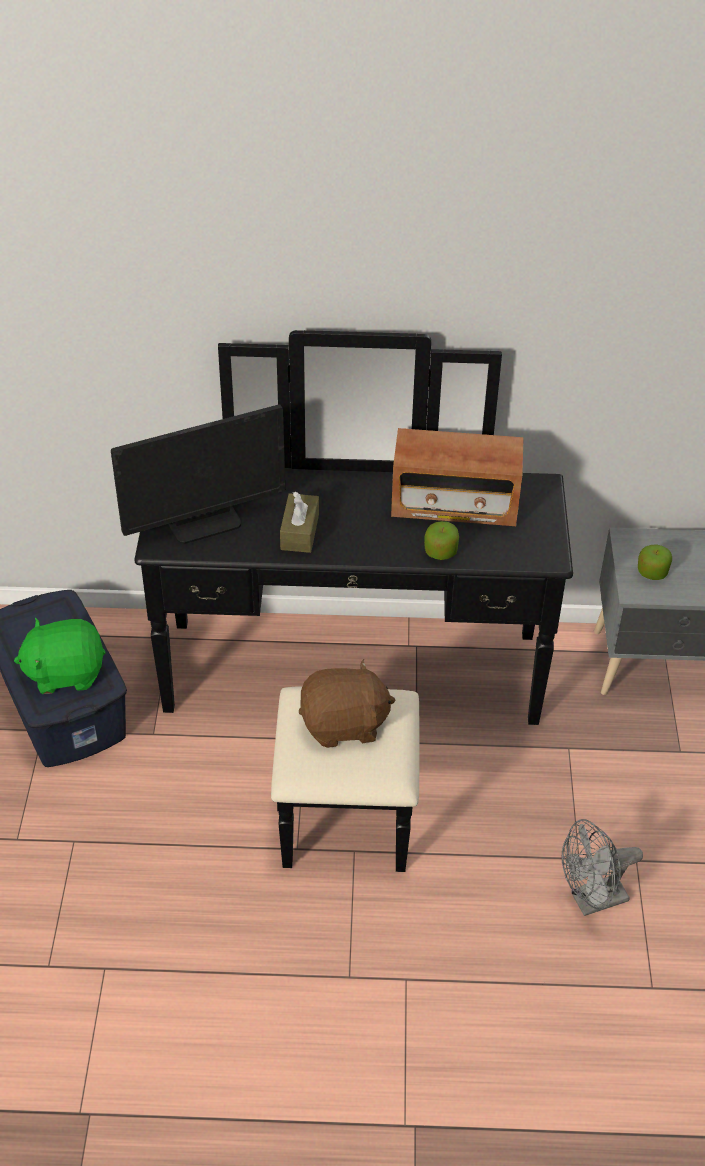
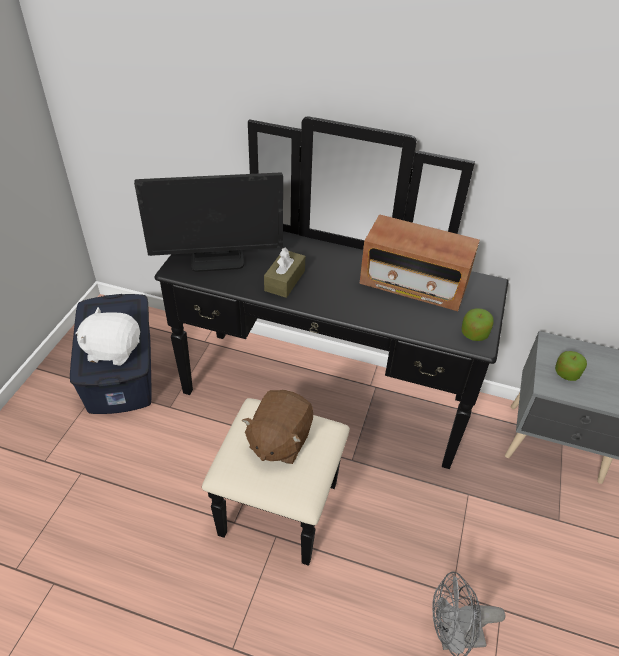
camera: 15 degrees right, 0 degrees up
(65, 673) = (112, 350): green plush toy -> white plush toy
(344, 725) = (279, 440): brown plush toy -> brown plush toy turned 105 degrees clockwise
(440, 552) = (389, 319): apple -> apple (474, 334)

